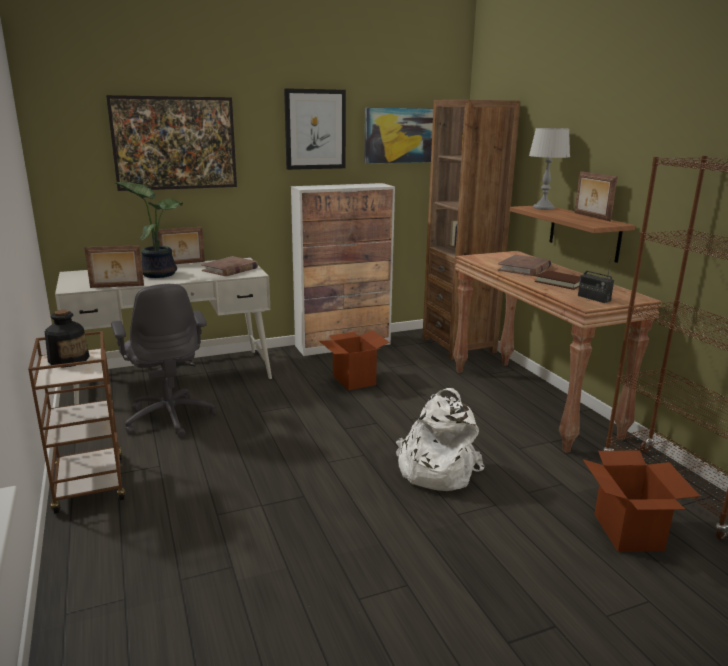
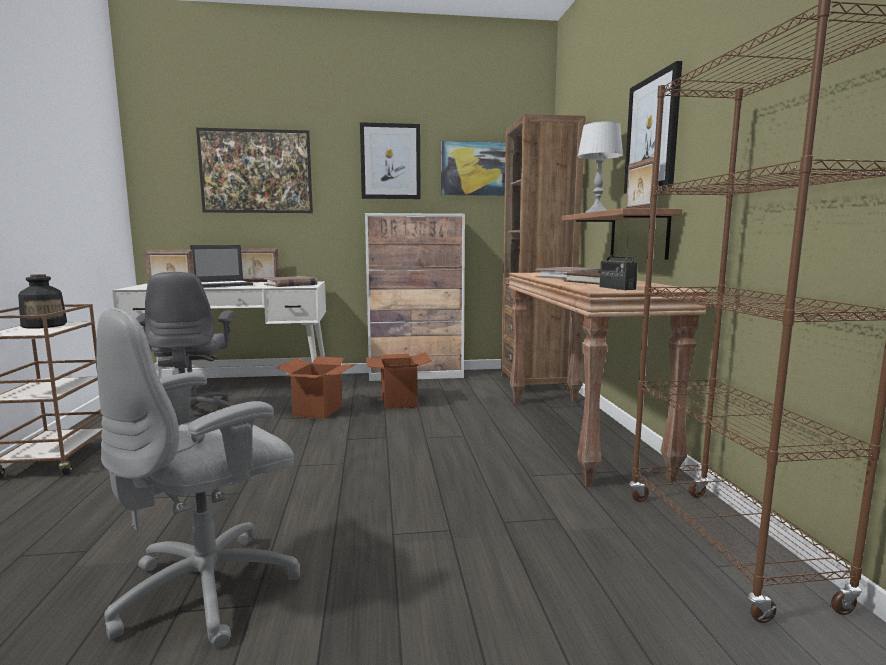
camera: 15 degrees right, 10 degrees down
(158, 273) = (223, 285): potted plant -> laptop
(365, 579) = (211, 589): none -> grey office chair
(435, 470) = (408, 486): white backpack -> none
(605, 150) = (652, 134): none -> picture
(628, 532) = (611, 589): cardboard box -> cardboard box (318, 411)

